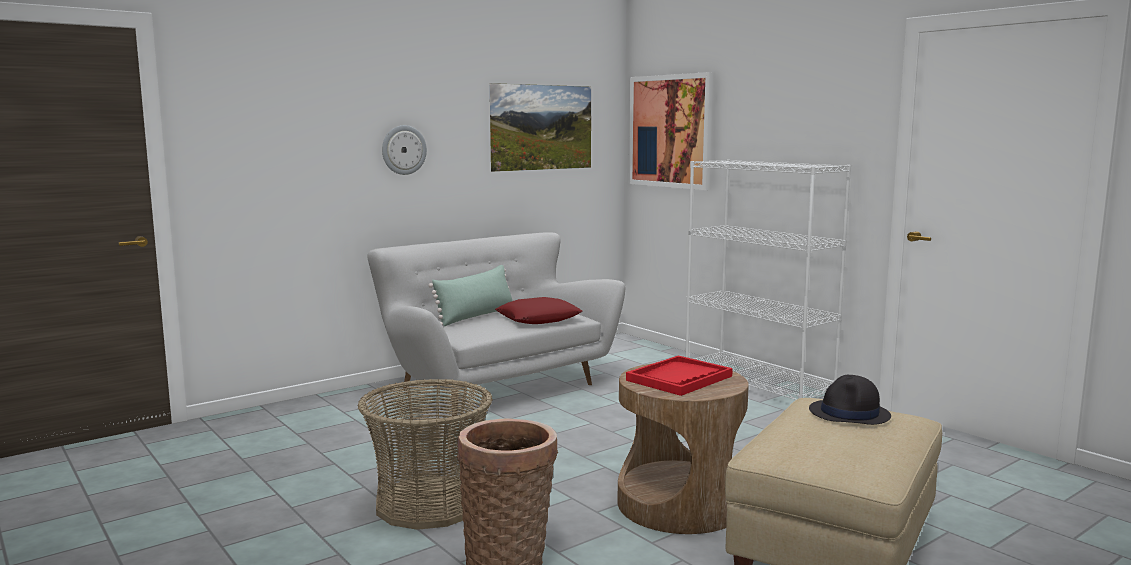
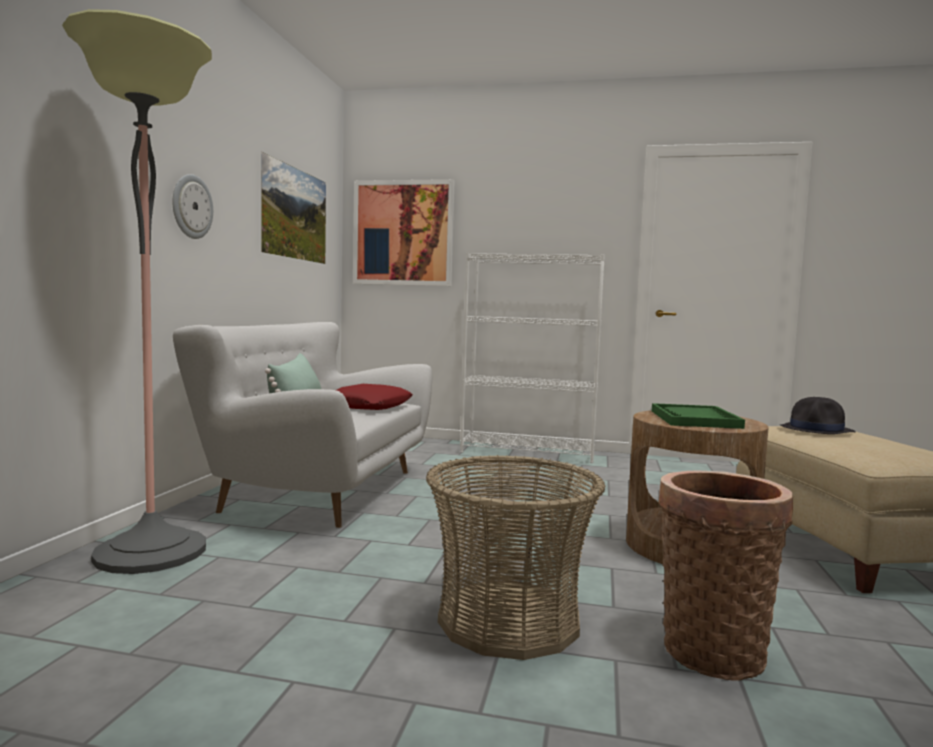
camera: 40 degrees left, 5 degrees down
(329, 408) = (151, 552): none -> floor lamp
(679, 378) = (695, 419): red tray -> green tray

